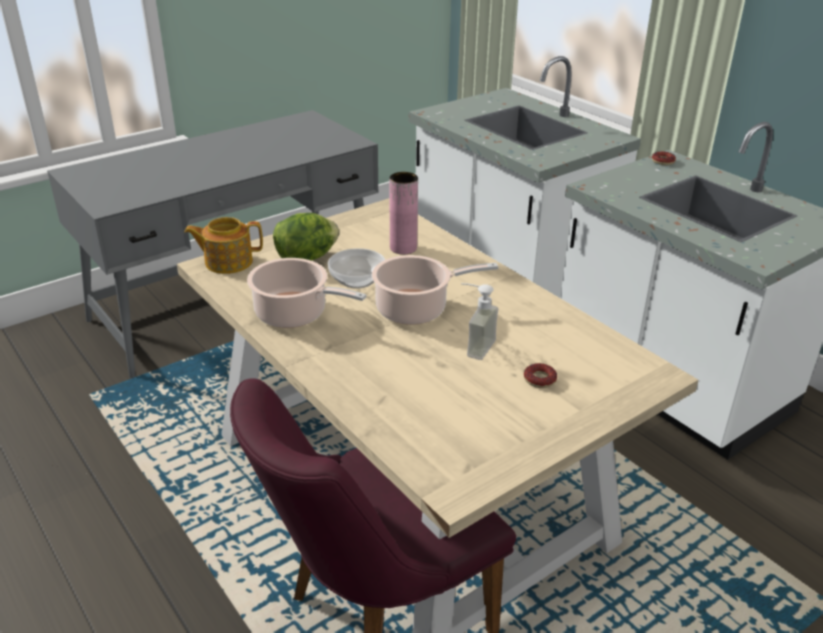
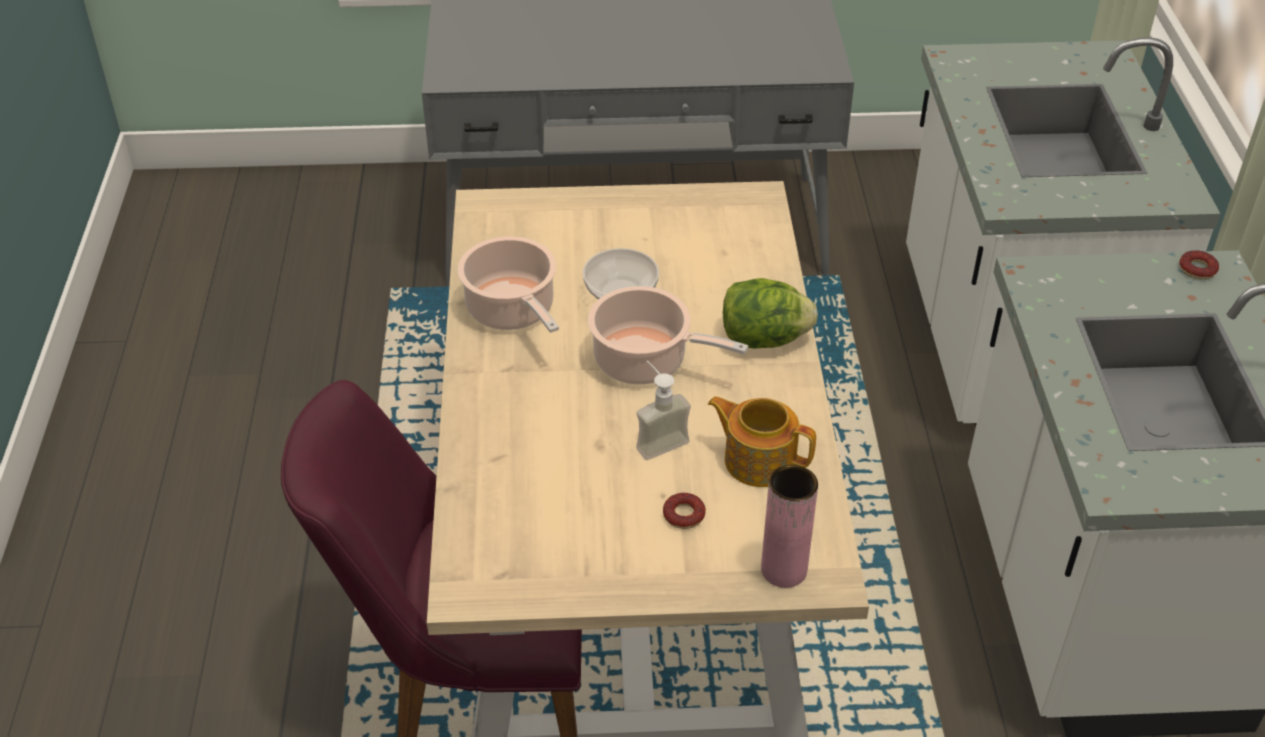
camera: 35 degrees right, 10 degrees up
(227, 262) = (508, 208): teapot -> teapot (758, 459)
(306, 258) = (595, 238): lettuce -> lettuce (763, 339)
(403, 248) = (719, 267): pink vase -> pink vase (784, 570)

